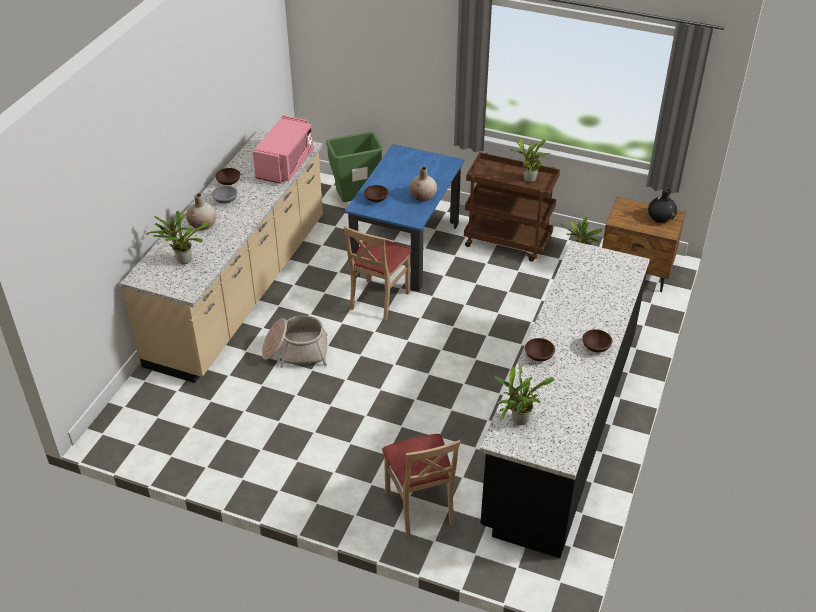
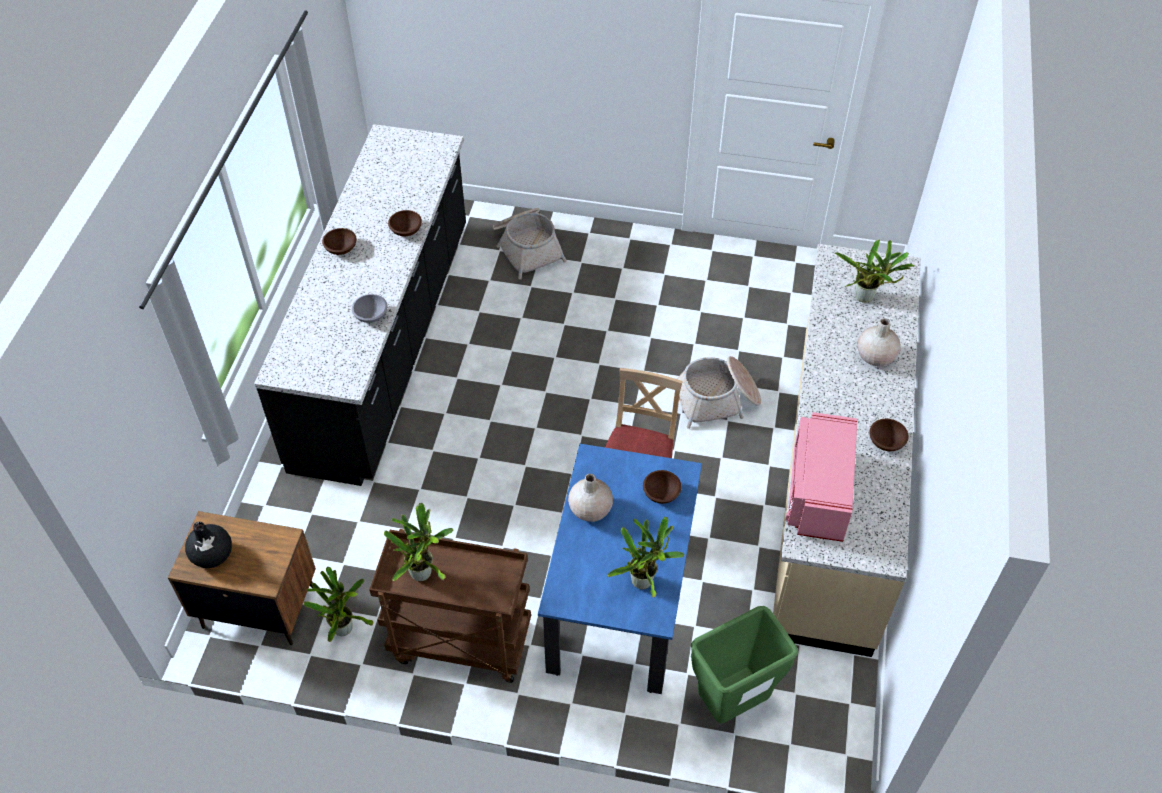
camera: 170 degrees right, 10 degrees up
(225, 200) = (870, 404): grey bowl -> grey bowl (371, 315)
(420, 506) = (527, 248): beige chair -> basket
(518, 421) = (427, 162): potted plant -> potted plant (644, 579)

